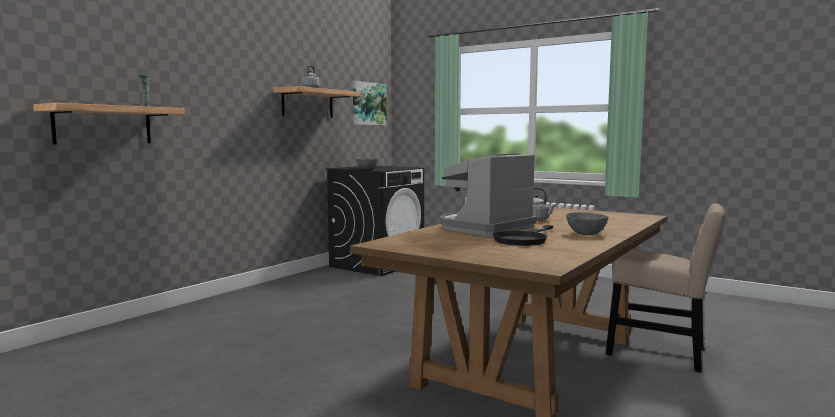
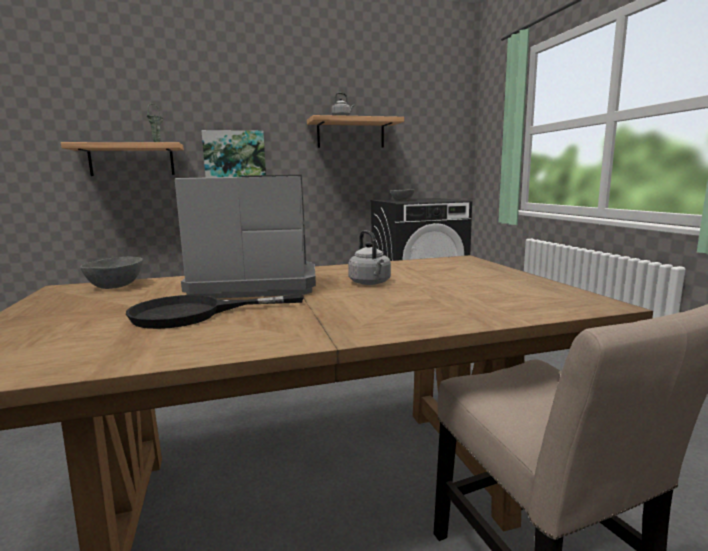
camera: 40 degrees right, 5 degrees up
(368, 104) = (438, 130): picture -> picture (234, 157)
(586, 234) = (312, 323): grey bowl -> grey bowl (117, 286)

